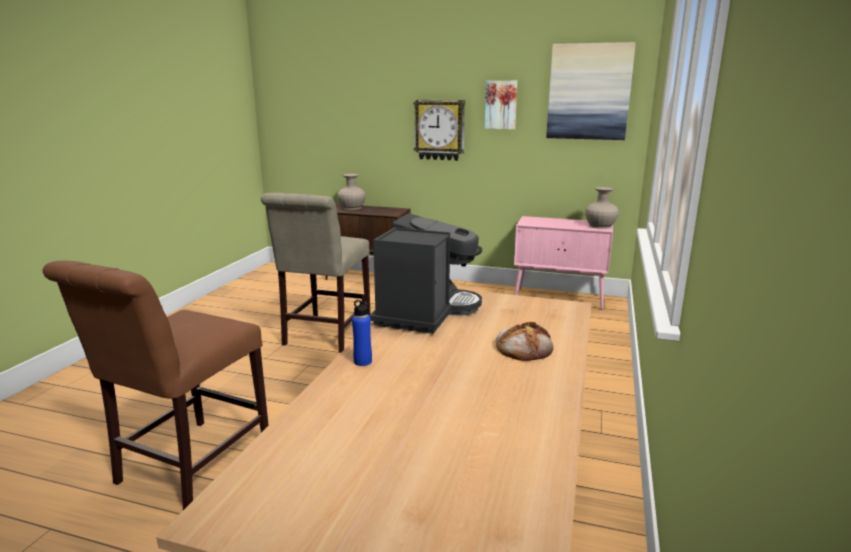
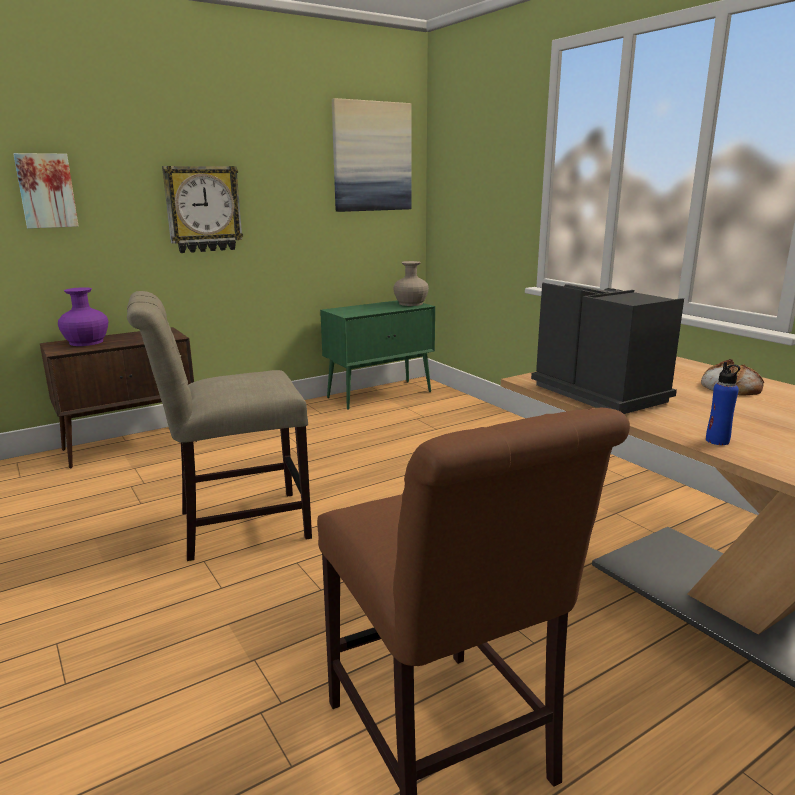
camera: 50 degrees left, 0 degrees up
(324, 335) = (235, 525): beige chair -> beige chair turned 105 degrees clockwise
(352, 207) = (86, 342): beige vase -> purple vase
(501, 105) = (280, 172): picture -> picture (46, 191)
(559, 298) = (380, 394): pink cabinet -> green cabinet

